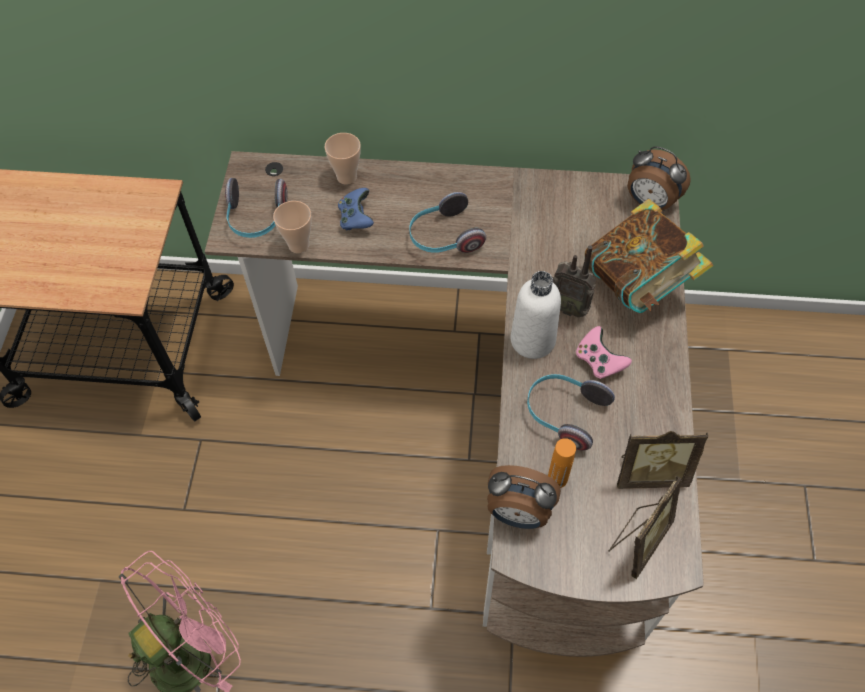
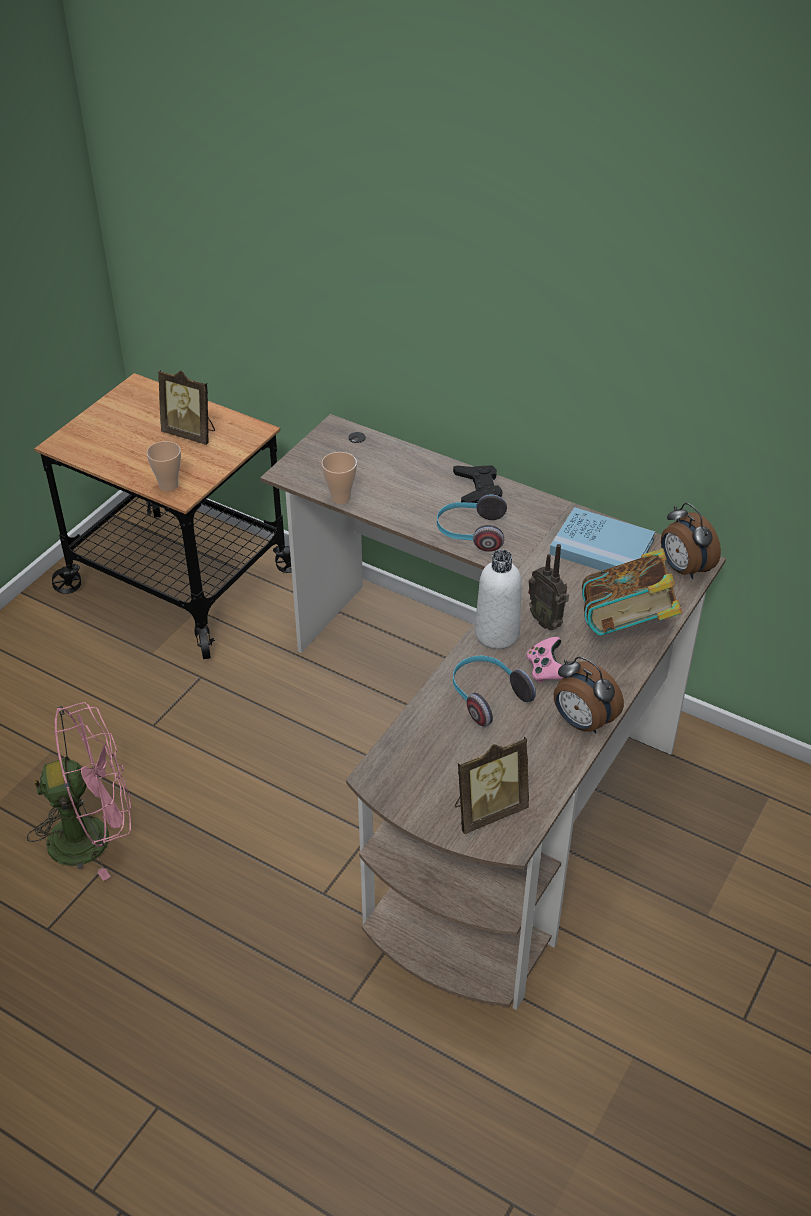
camera: 25 degrees right, 15 degrees down
(256, 218) = (318, 467): headphones -> none
(346, 177) = (415, 462): cup -> cup (168, 485)
(356, 218) = (402, 495): blue game controller -> none
(422, 186) = (478, 490): none -> black game controller
(518, 513) = (395, 751): alarm clock -> alarm clock (582, 722)
(557, 478) = (447, 740): orange bottle -> none
(568, 206) = (601, 547): none -> blue book
(650, 473) = (534, 767): picture frame -> picture frame (191, 433)

